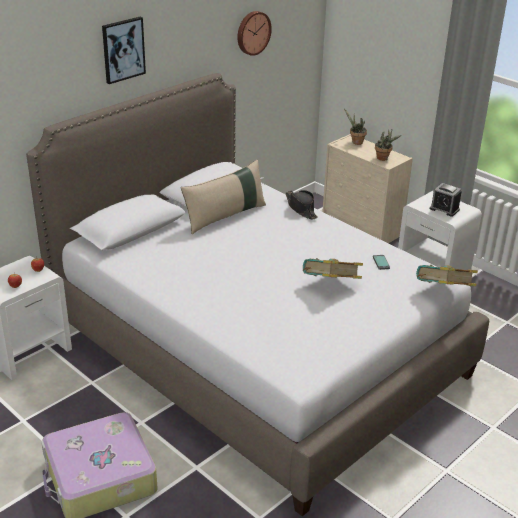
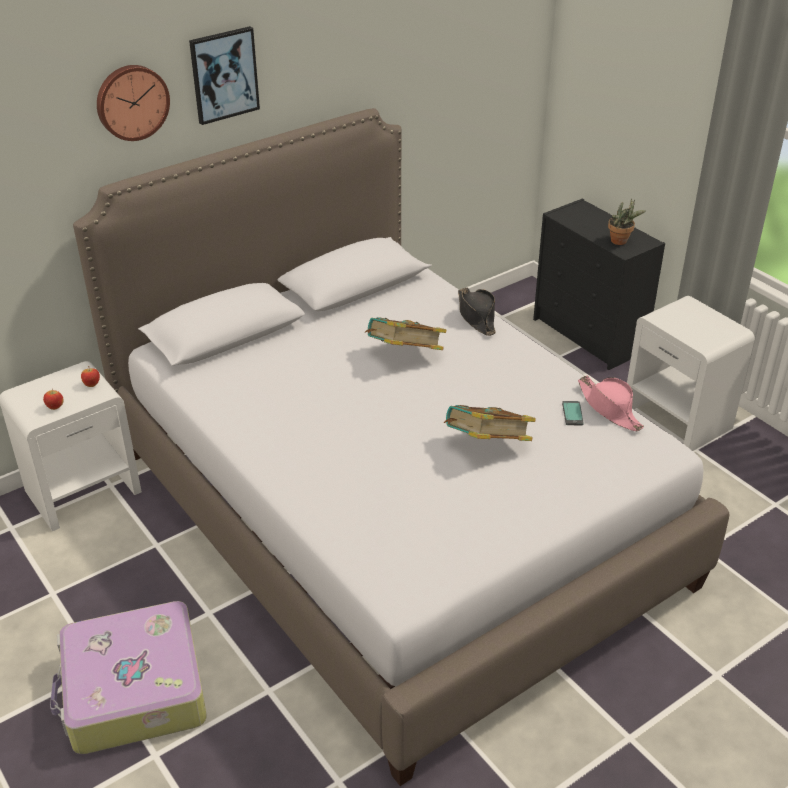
camera: 10 degrees right, 5 degrees up
(225, 216) = (363, 321): beige pillow -> none
(252, 32) = (433, 48): wall clock -> wall clock (131, 102)
(355, 142) = (585, 213): potted plant -> none
(362, 227) = (590, 336): beige dresser -> black dresser
(404, 258) = (609, 408): none -> pink hat
(443, 292) = (654, 471): book -> book (404, 355)
(444, 209) = (697, 328): alarm clock -> none

